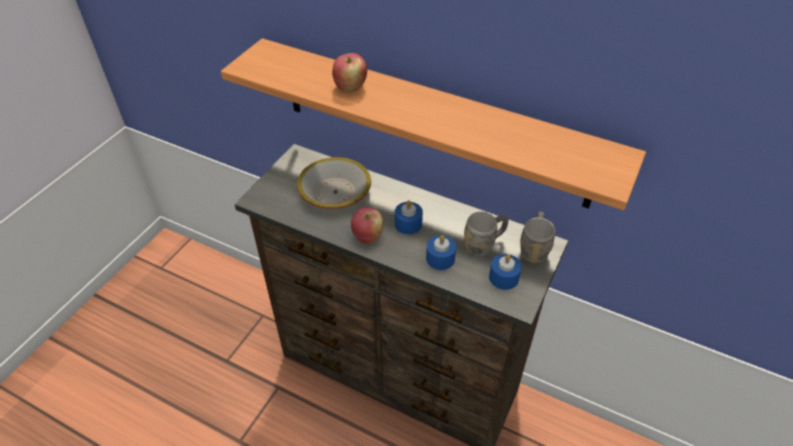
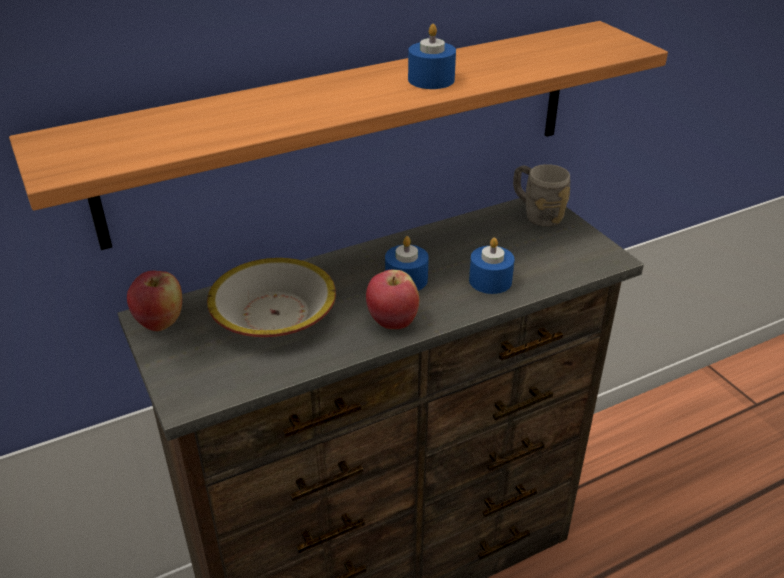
camera: 55 degrees left, 10 degrees down
(350, 87) = (261, 112): apple -> apple (160, 322)
(484, 245) = (499, 242): grey mug -> none
(503, 277) = (562, 251): blue candle -> blue candle (431, 79)

